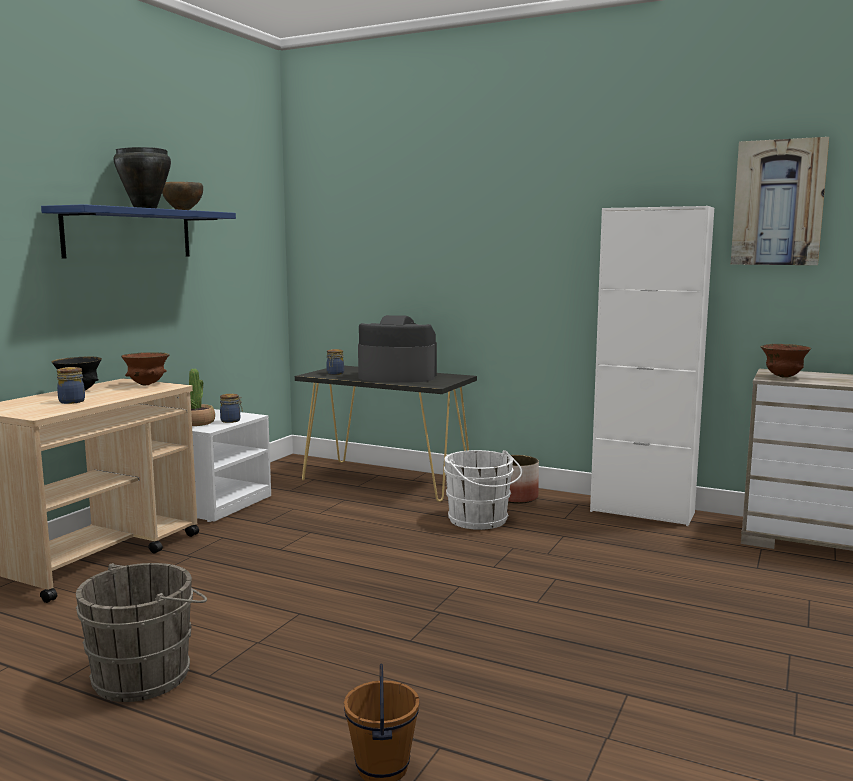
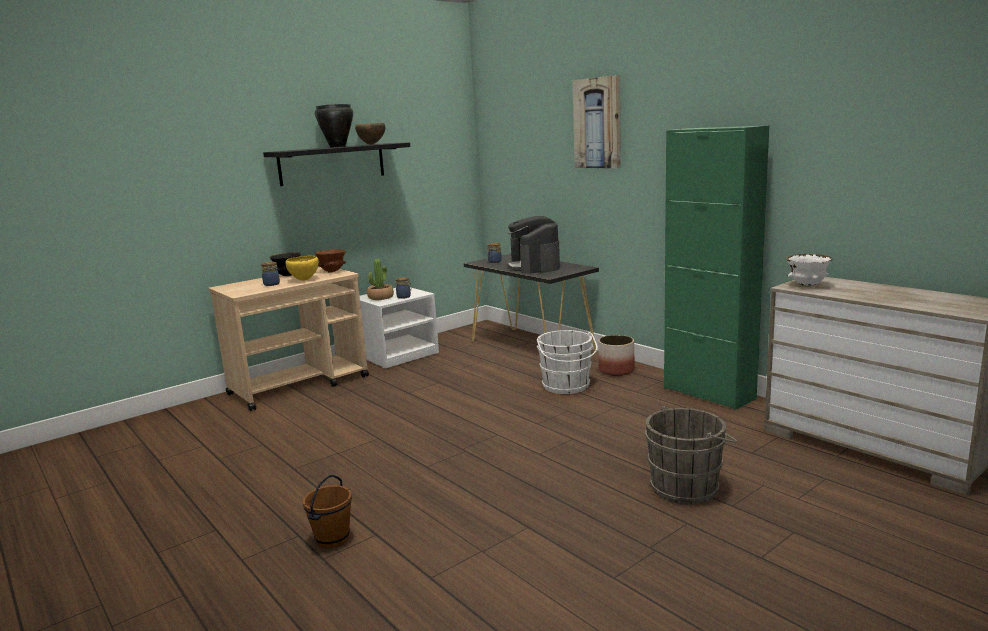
camera: 25 degrees right, 5 degrees up
(119, 395) = (304, 280): none -> yellow bowl
(129, 233) = (332, 164): blue shelf -> black shelf
(147, 674) = (264, 462): grey bucket -> grey bucket (688, 487)
(397, 377) = (534, 266): coffee machine -> coffee machine turned 135 degrees counterclockwise
(642, 512) = (708, 393): white cabinet -> green cabinet
(778, 203) = (827, 119): picture -> picture (598, 123)
(783, 377) = (807, 285): brown bowl -> white bowl

